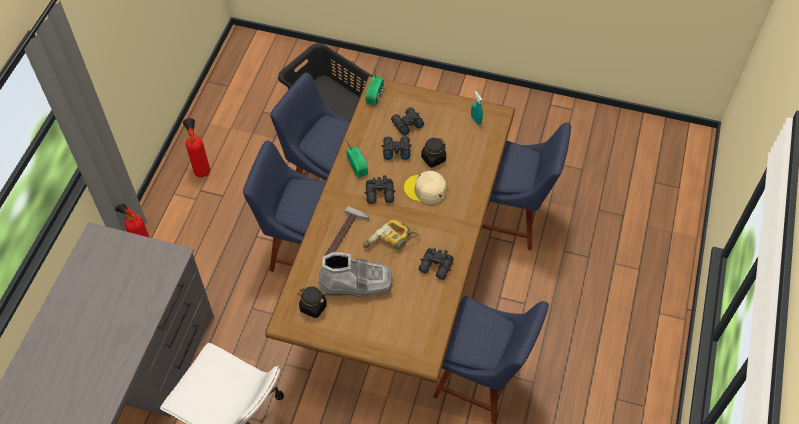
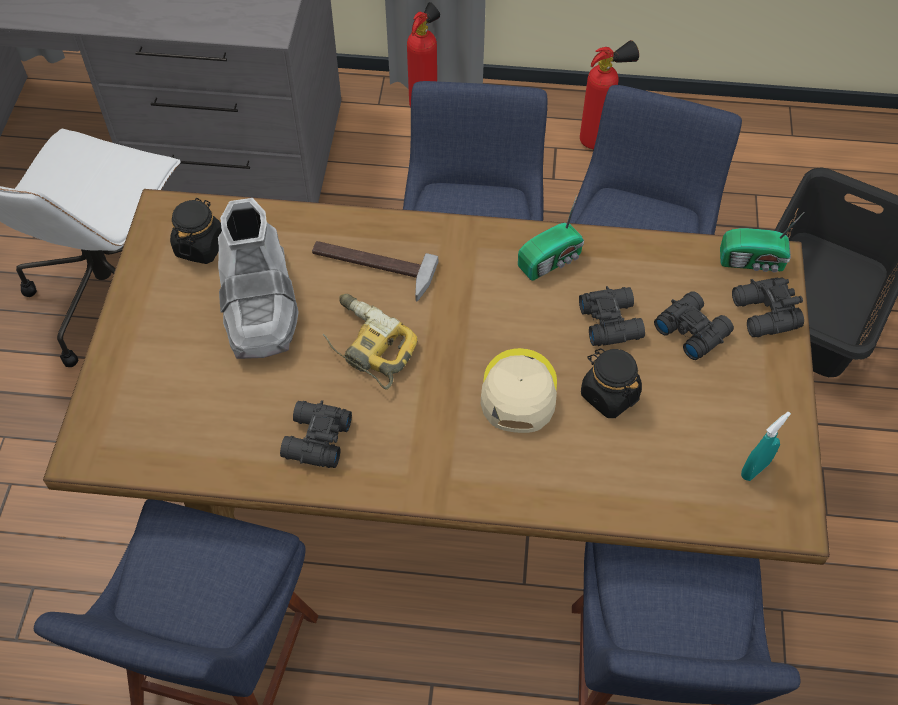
camera: 80 degrees right, 0 degrees up
(380, 194) = (485, 311): black binoculars -> black binoculars (763, 315)

